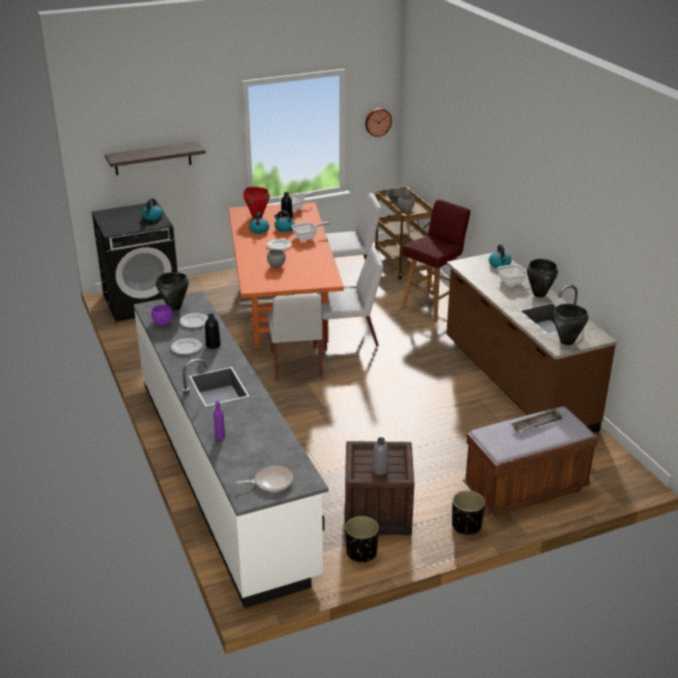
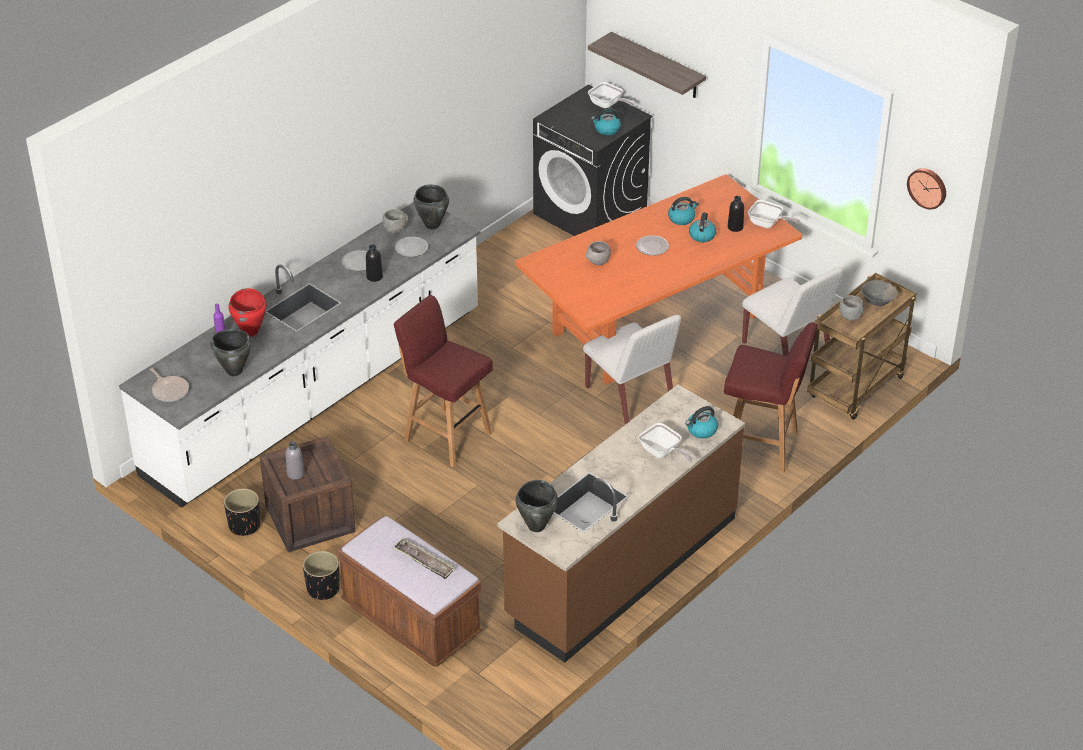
camera: 65 degrees right, 10 degrees up
(163, 323) = (395, 230): purple bowl -> grey bowl
(257, 216) = (720, 203): red cooking pot -> red cooking pot (251, 331)
(296, 364) = (540, 375): white chair -> none
(307, 237) = (693, 261): frying pan -> frying pan (607, 105)
(328, 420) = (446, 435): none -> red stool
(539, 294) = (642, 480): black cooking pot -> black cooking pot (234, 371)

